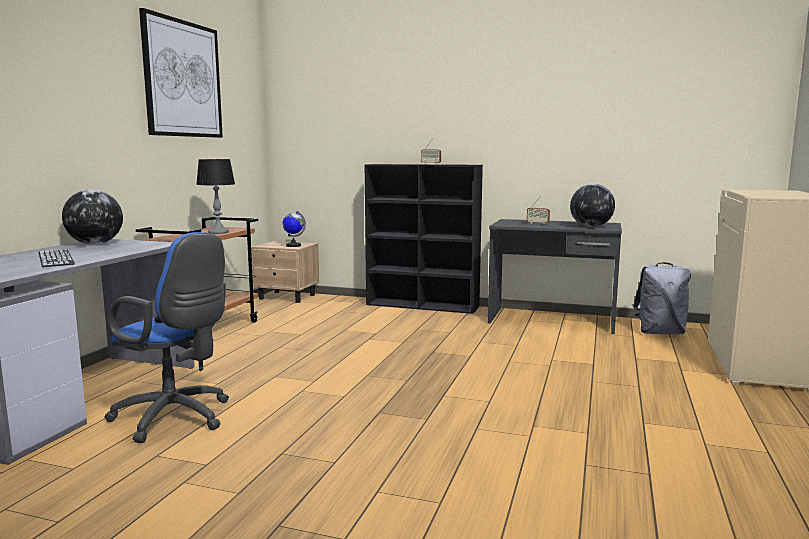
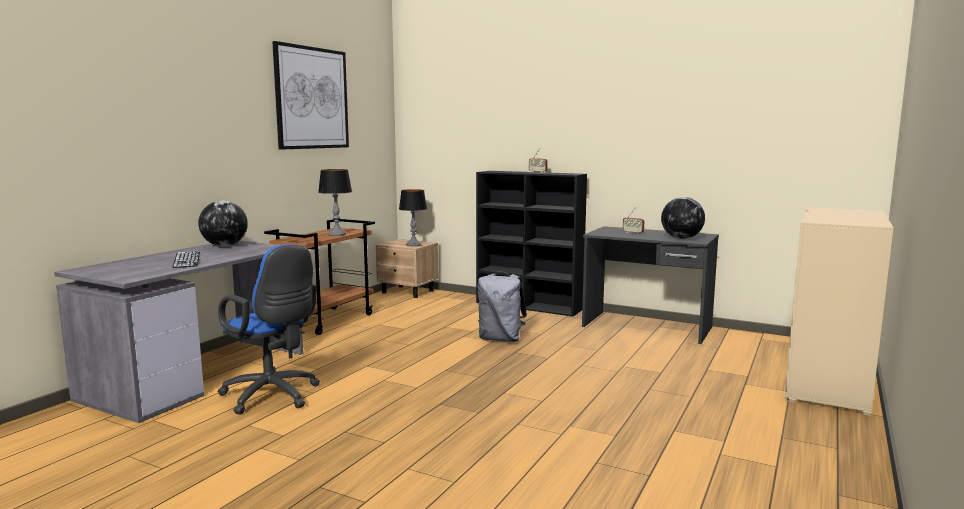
camera: 10 degrees right, 0 degrees up
(293, 245) = (413, 245): globe -> table lamp
(660, 332) = (749, 345): grey backpack -> grey backpack (501, 339)

